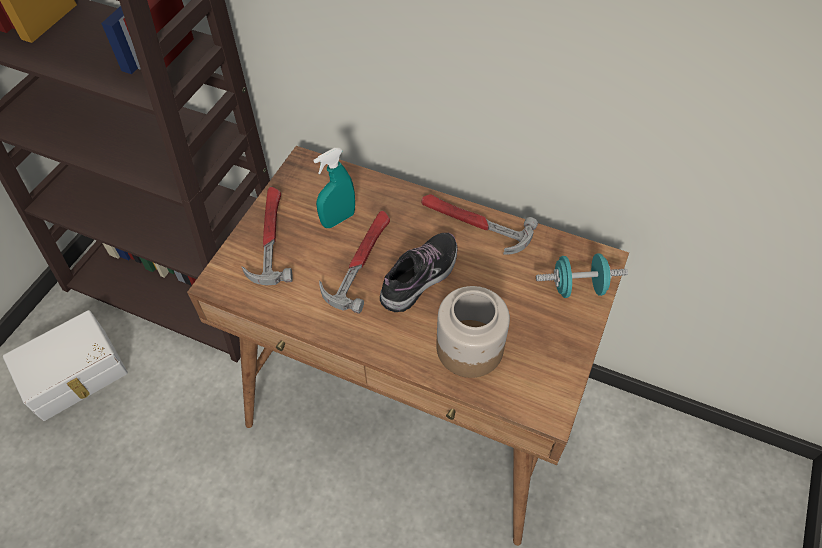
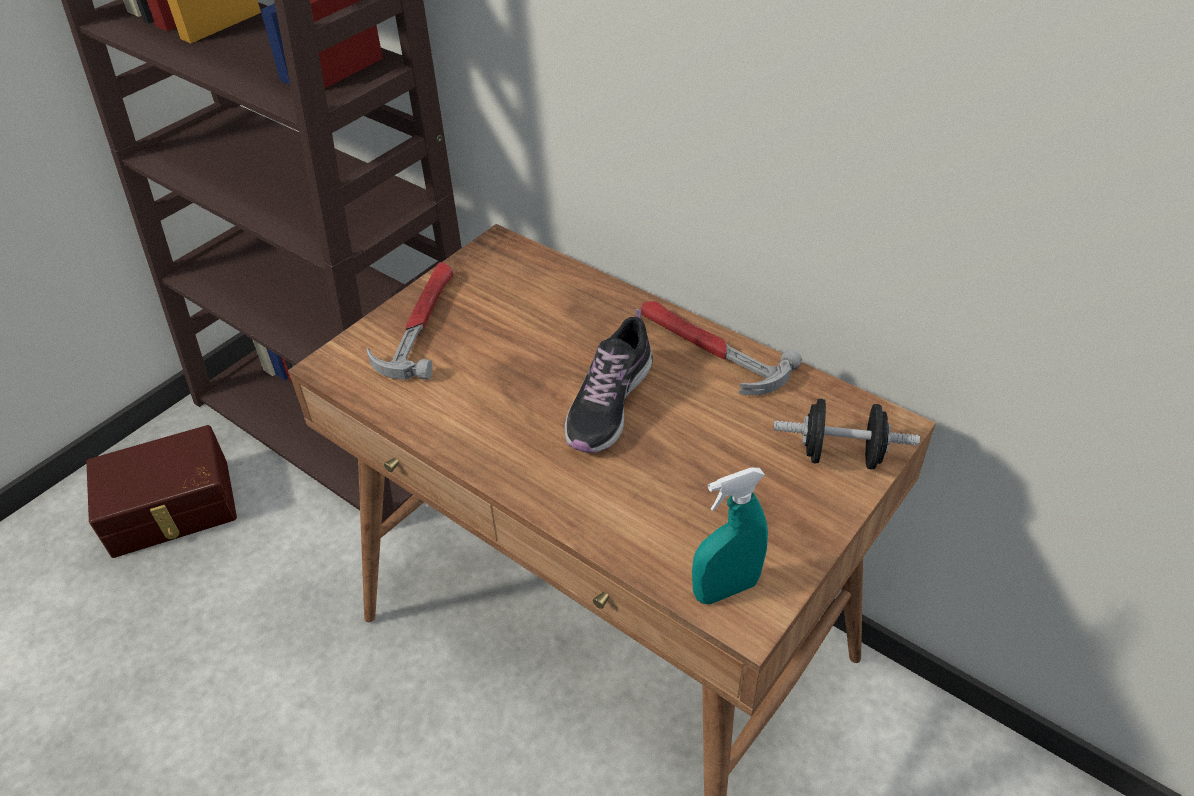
camera: 15 degrees right, 10 degrees down
(76, 375) = (172, 509): white storage box -> brown storage box
(338, 219) = (519, 316): turquoise spray bottle -> turquoise spray bottle (725, 589)
(360, 261) = (531, 370): hammer -> none
(420, 277) = (609, 403): shoe -> shoe turned 150 degrees clockwise
(469, 348) = (648, 507): jar -> none
(578, 287) = (841, 455): turquoise dumbbell -> black dumbbell

